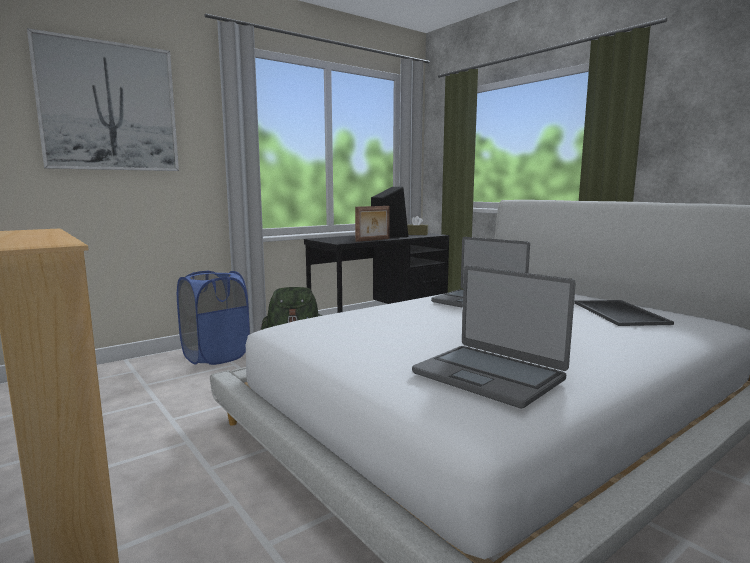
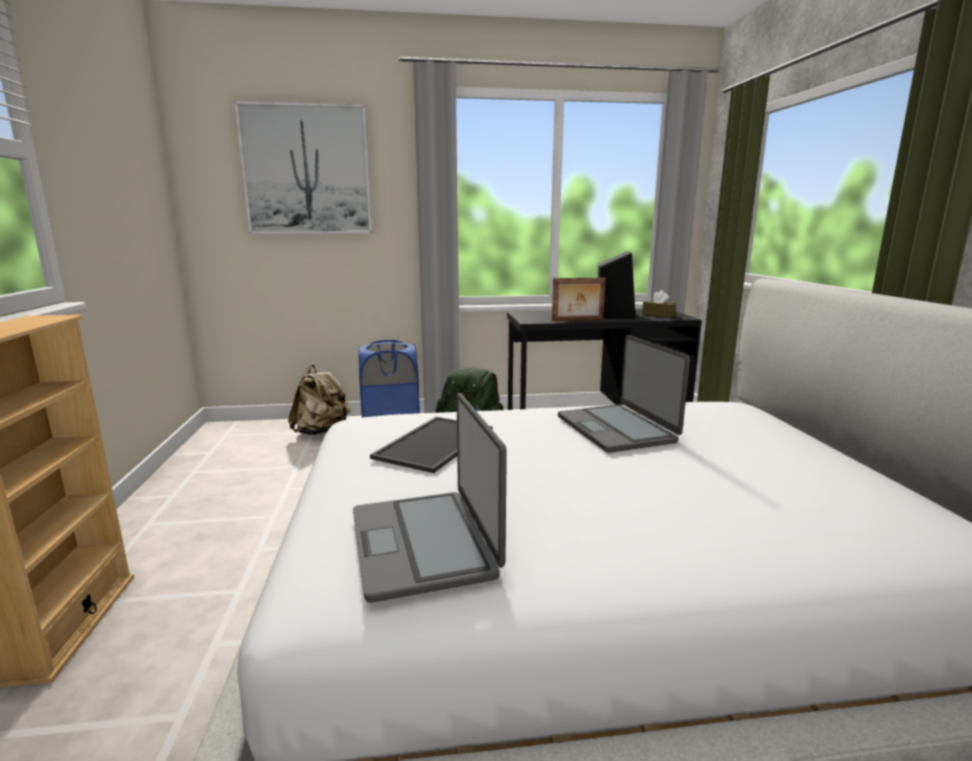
camera: 30 degrees right, 5 degrees up
(145, 370) = (322, 432): none -> beige backpack
(621, 313) = (807, 491): tray -> tray (436, 444)

